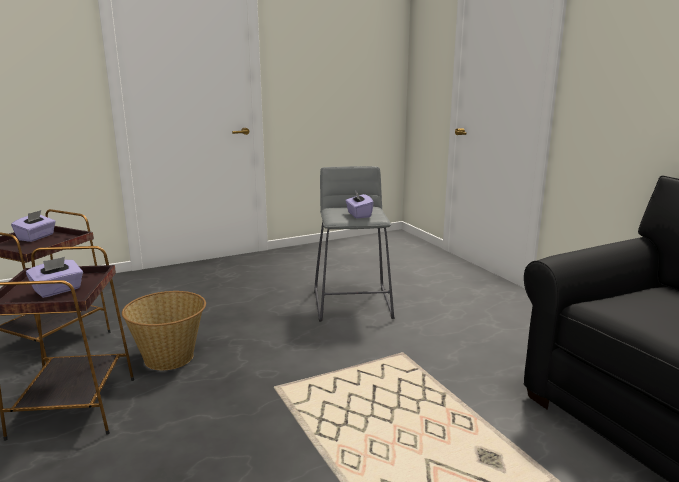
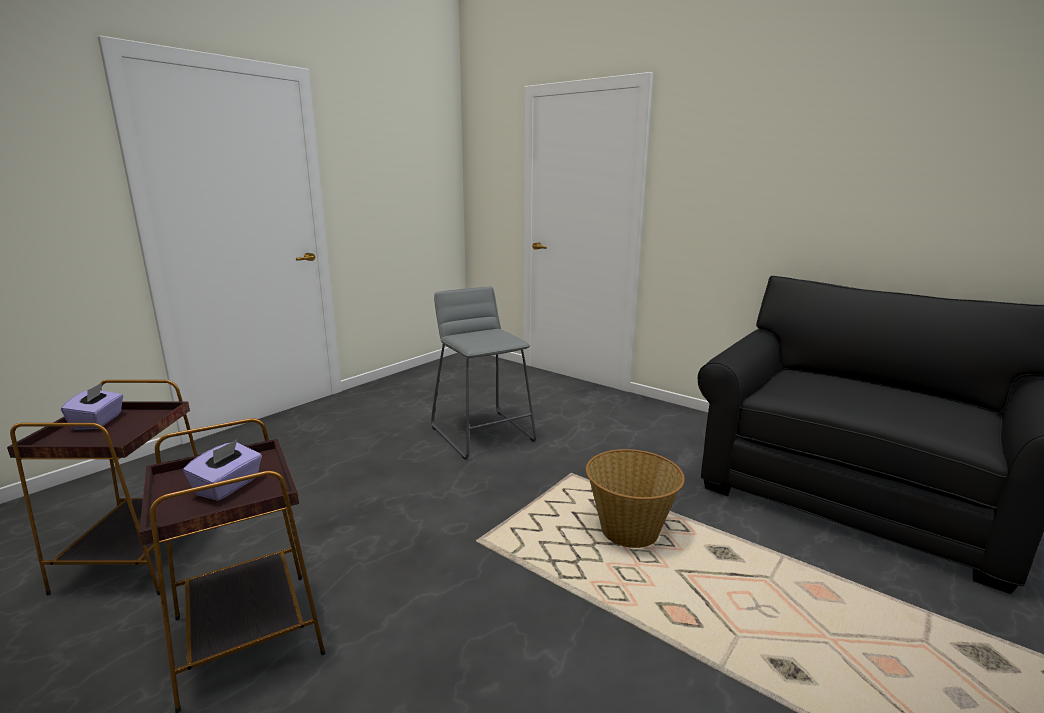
camera: 25 degrees left, 0 degrees up
(170, 357) = (326, 539): basket -> basket (629, 530)
(358, 215) = (492, 339): purple tissue box -> none

